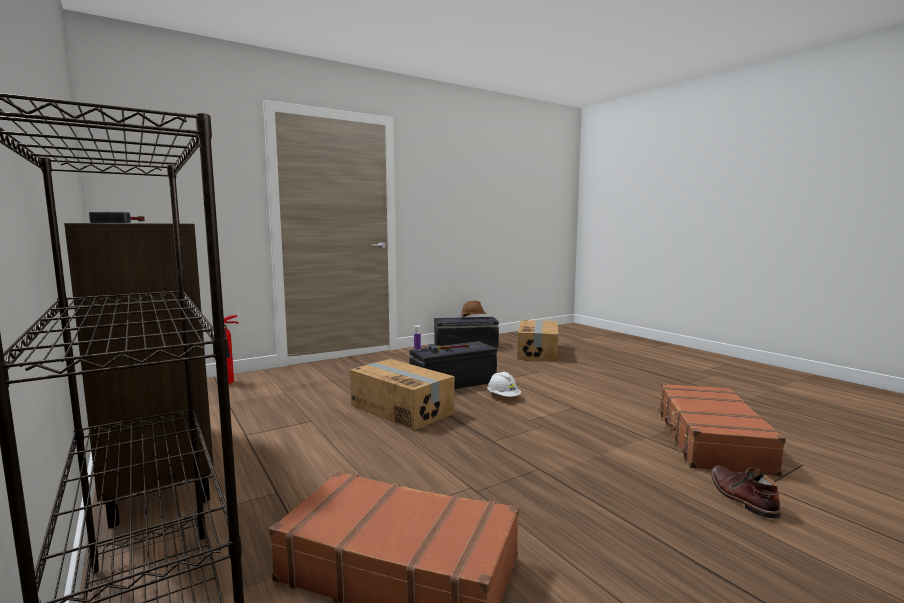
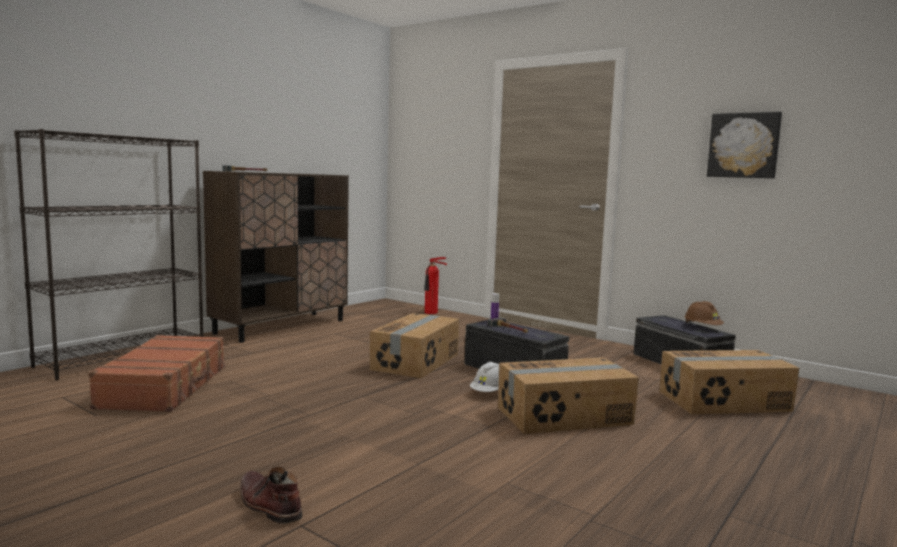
camera: 70 degrees right, 0 degrees up
(469, 198) = (743, 145): none -> picture
(556, 386) = (565, 416): none -> cardboard box
(710, 440) = (433, 504): brown suitcase -> none
(741, 497) = (268, 505): brown boot -> brown boot turned 105 degrees counterclockwise

